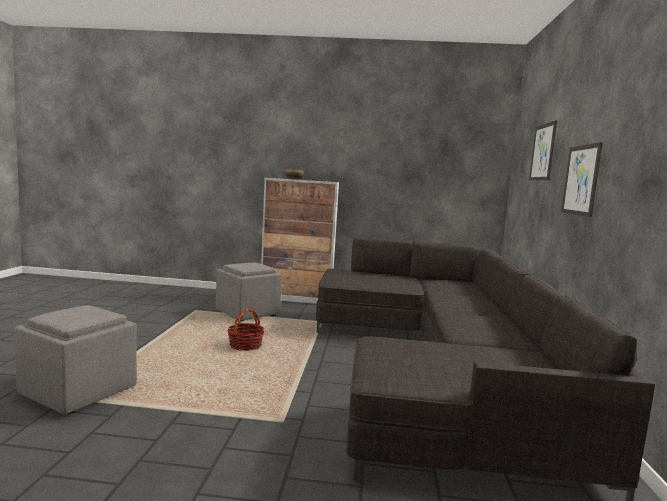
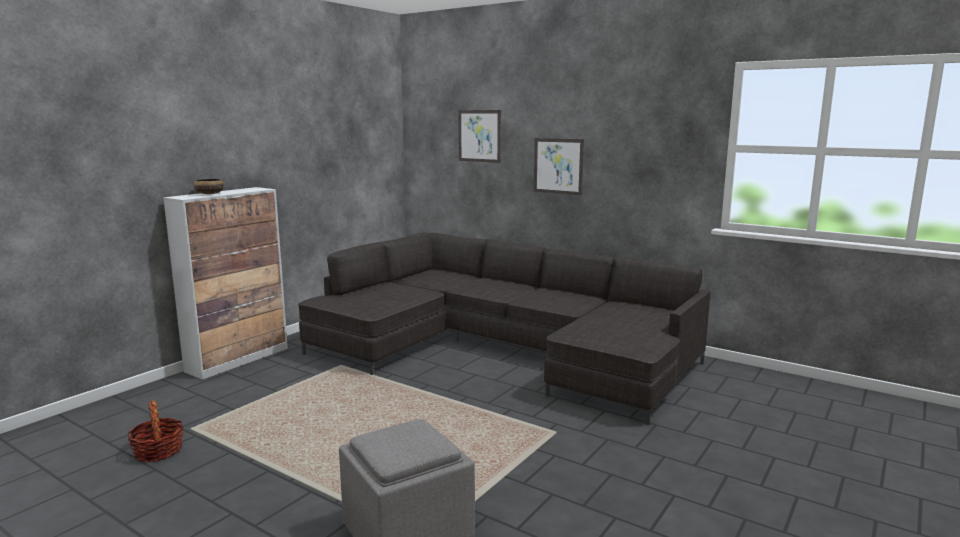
camera: 60 degrees left, 5 degrees up
(245, 345) = (366, 418): basket -> basket (158, 451)
(247, 313) = (253, 397): grey ottoman -> none

